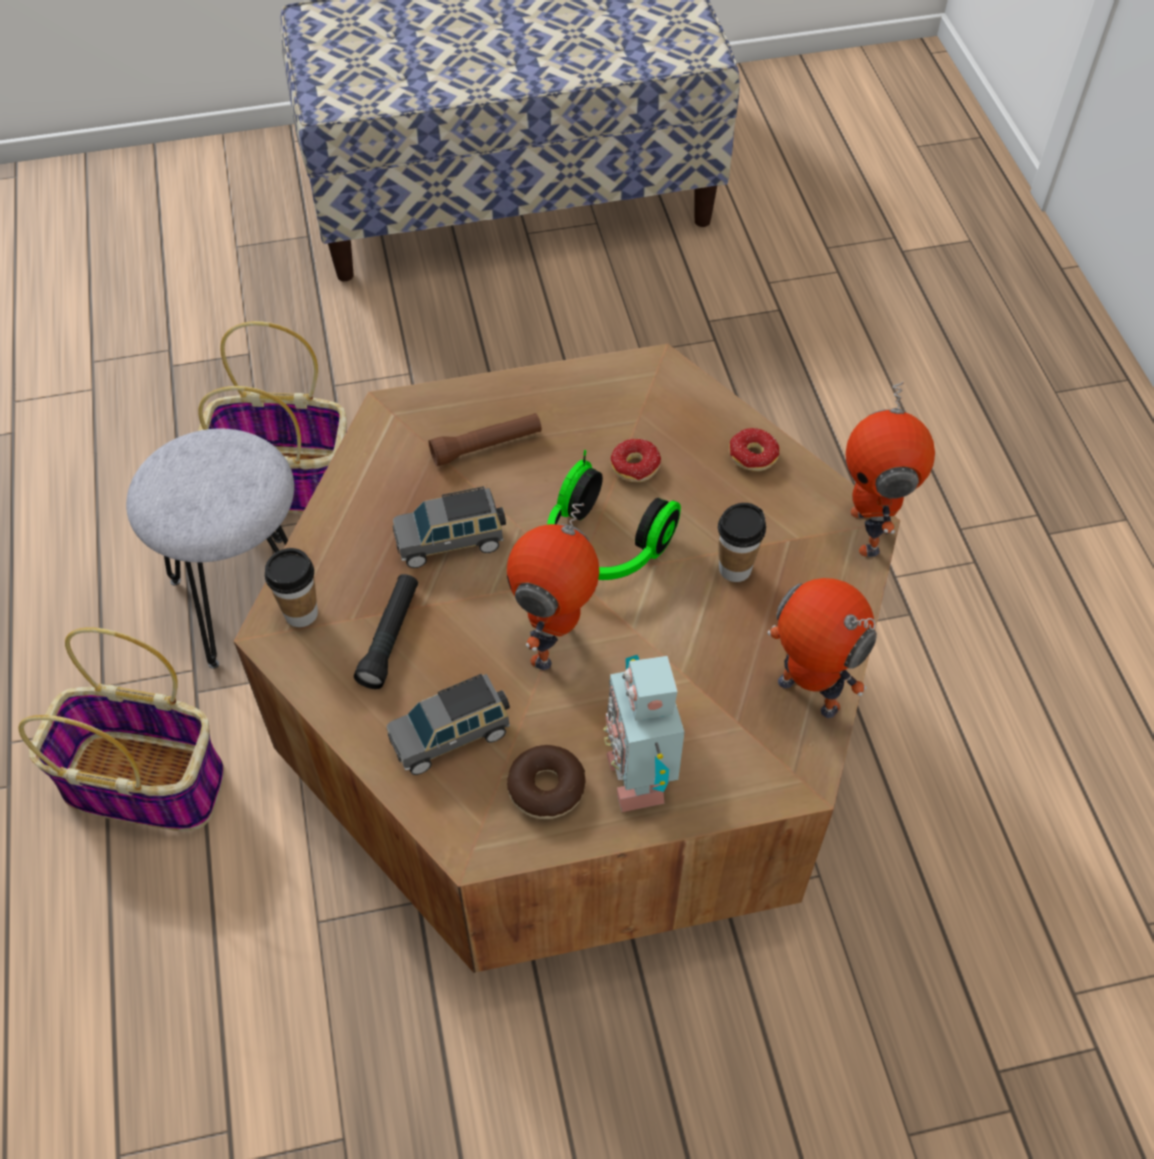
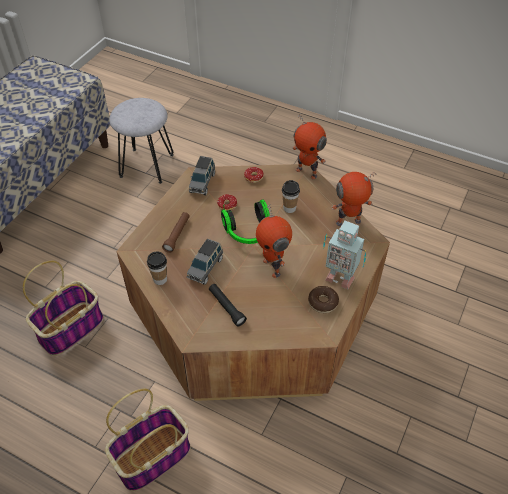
camera: 50 degrees left, 5 degrees down
(247, 598) = (108, 373): grey stool -> grey stool (146, 165)
(301, 613) = (191, 326): cup -> cup (160, 279)
(452, 736) = (281, 314): grey toy car -> grey toy car (202, 182)

